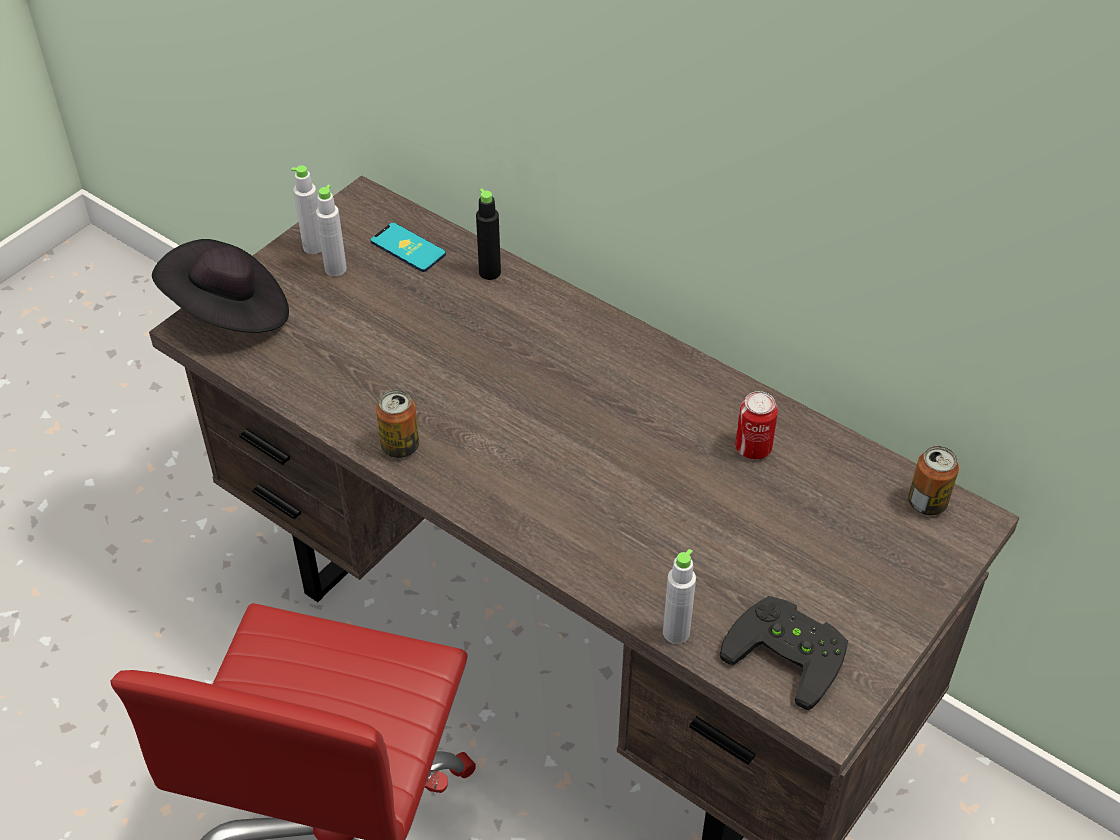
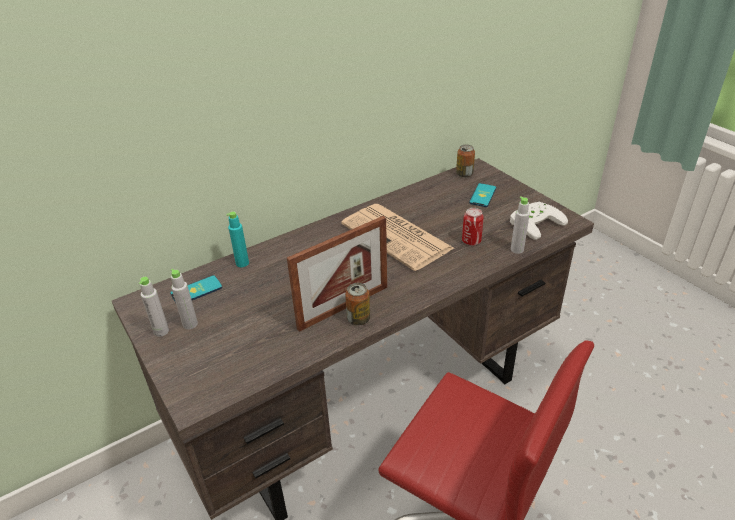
camera: 70 degrees left, 10 degrees down
(229, 313) = (193, 382): black hat -> none
(423, 421) = (343, 307): none -> picture frame
(490, 272) = (242, 263): black bottle -> turquoise bottle
(642, 444) = (398, 237): none -> newspaper
(753, 448) = (415, 207): can -> can (471, 241)
(790, 651) = (534, 222): black game controller -> white game controller
(854, 548) = (482, 195): none -> phone

